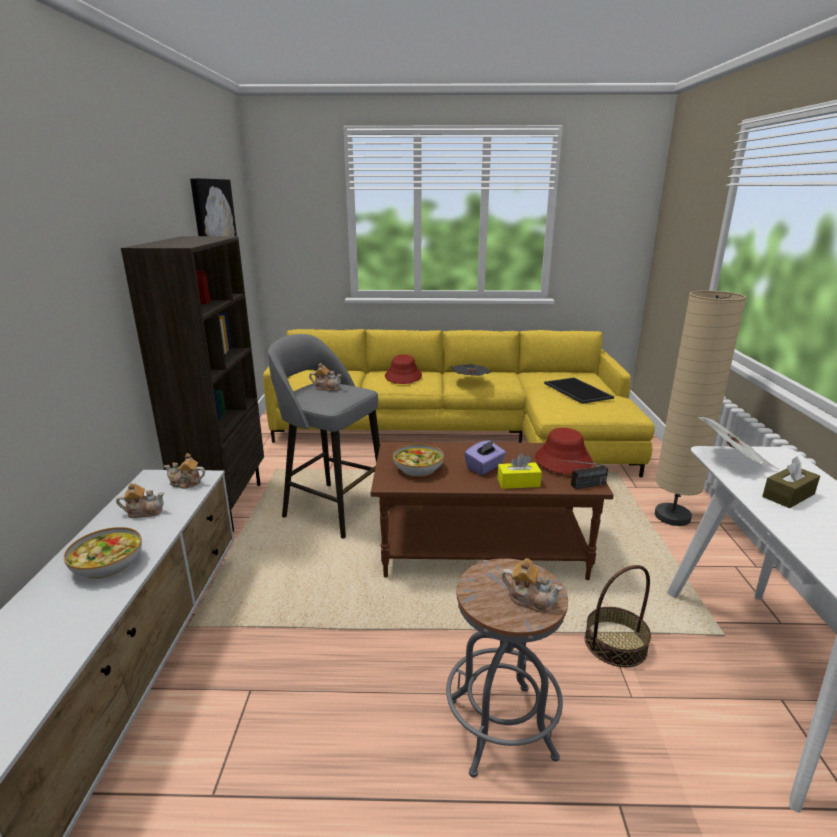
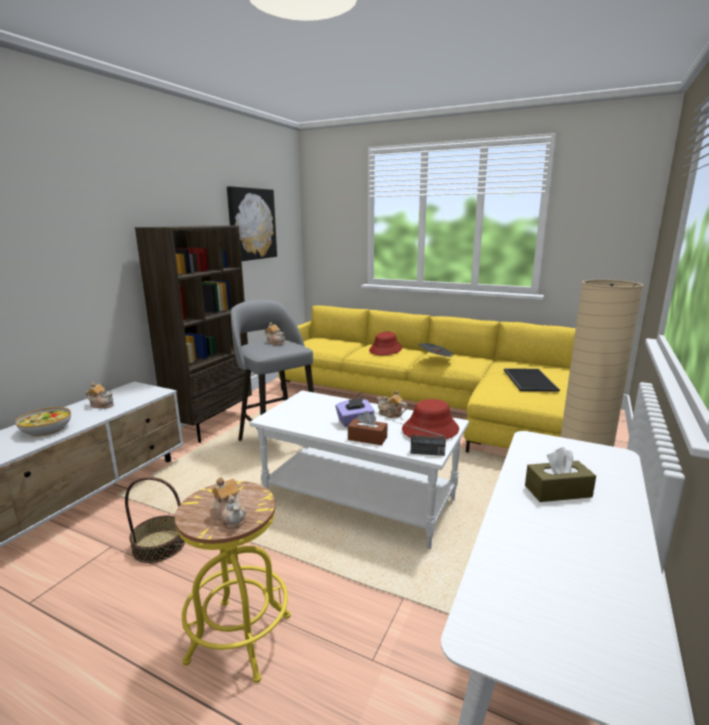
camera: 25 degrees right, 5 degrees down
(186, 483) = (145, 393): teapot -> teapot (390, 414)
(418, 468) = (303, 413): bowl -> none
(482, 549) = (360, 499): brown coffee table -> white coffee table
(500, 728) = (239, 638): grey stool -> yellow stool
(518, 483) = (367, 438): yellow tissue box -> brown tissue box
(615, 644) = (402, 610): basket -> basket (159, 545)
(733, 461) = (545, 450): newspaper -> none

